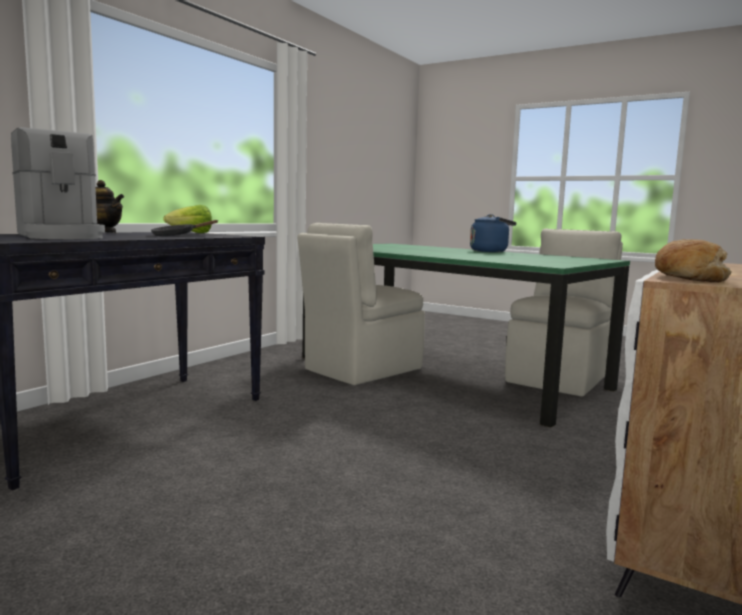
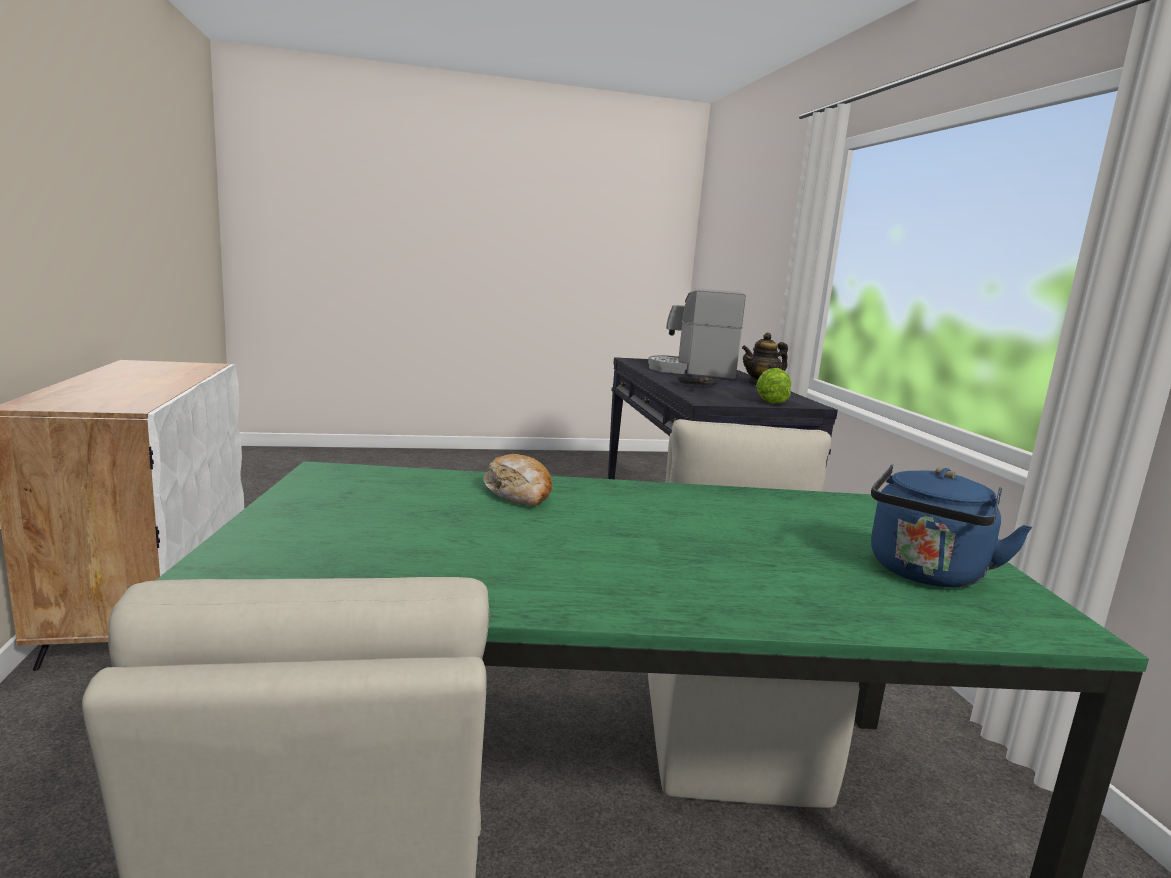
camera: 135 degrees right, 5 degrees up
(491, 251) = (609, 599): blue kettle -> blue kettle (925, 574)
(687, 278) = (197, 368): bread -> bread (519, 494)

